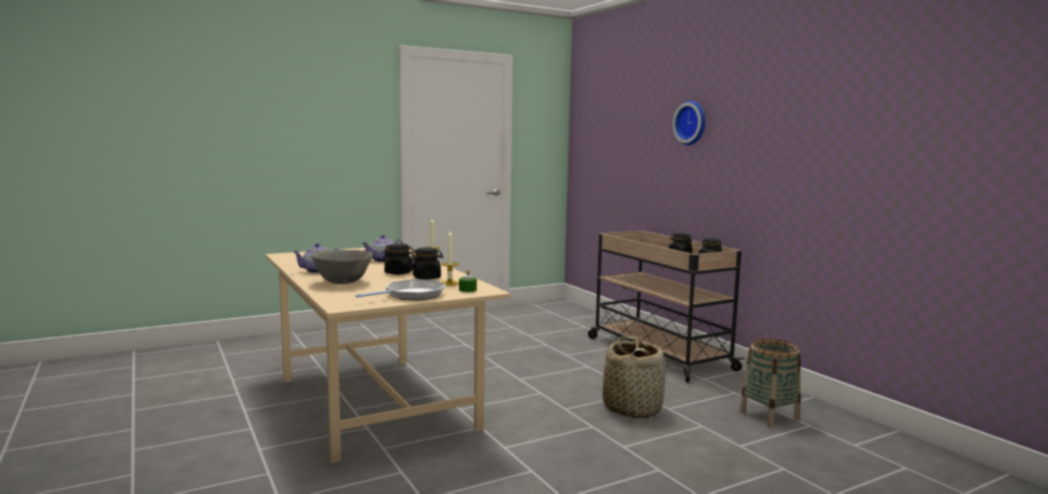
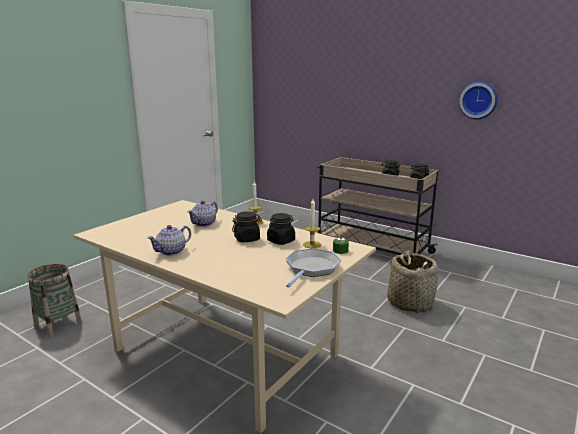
camera: 25 degrees left, 10 degrees up
(342, 282) = (222, 263): grey bowl -> none
(692, 123) = (386, 73): wall clock -> wall clock (478, 100)
(769, 416) = (489, 287): basket -> basket (58, 324)

